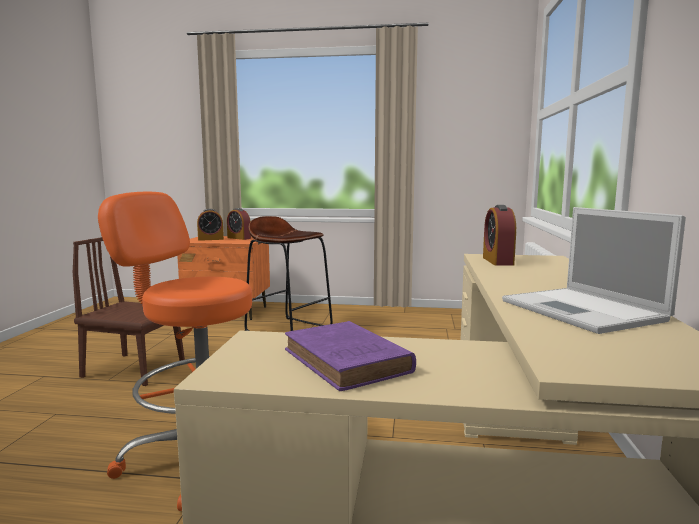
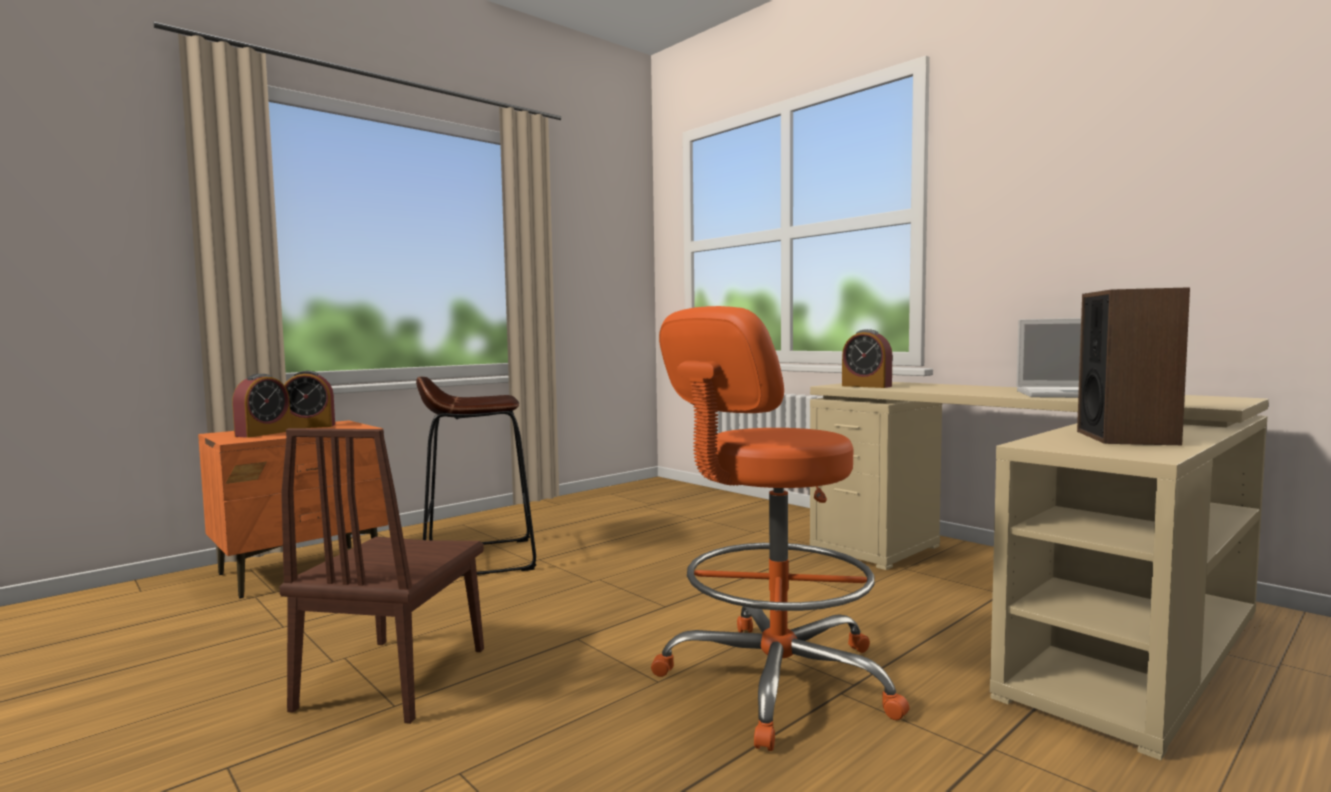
camera: 50 degrees left, 5 degrees down
(134, 369) = (394, 677): brown chair -> brown chair turned 45 degrees counterclockwise
(348, 362) = (1126, 438): purple book -> speaker

